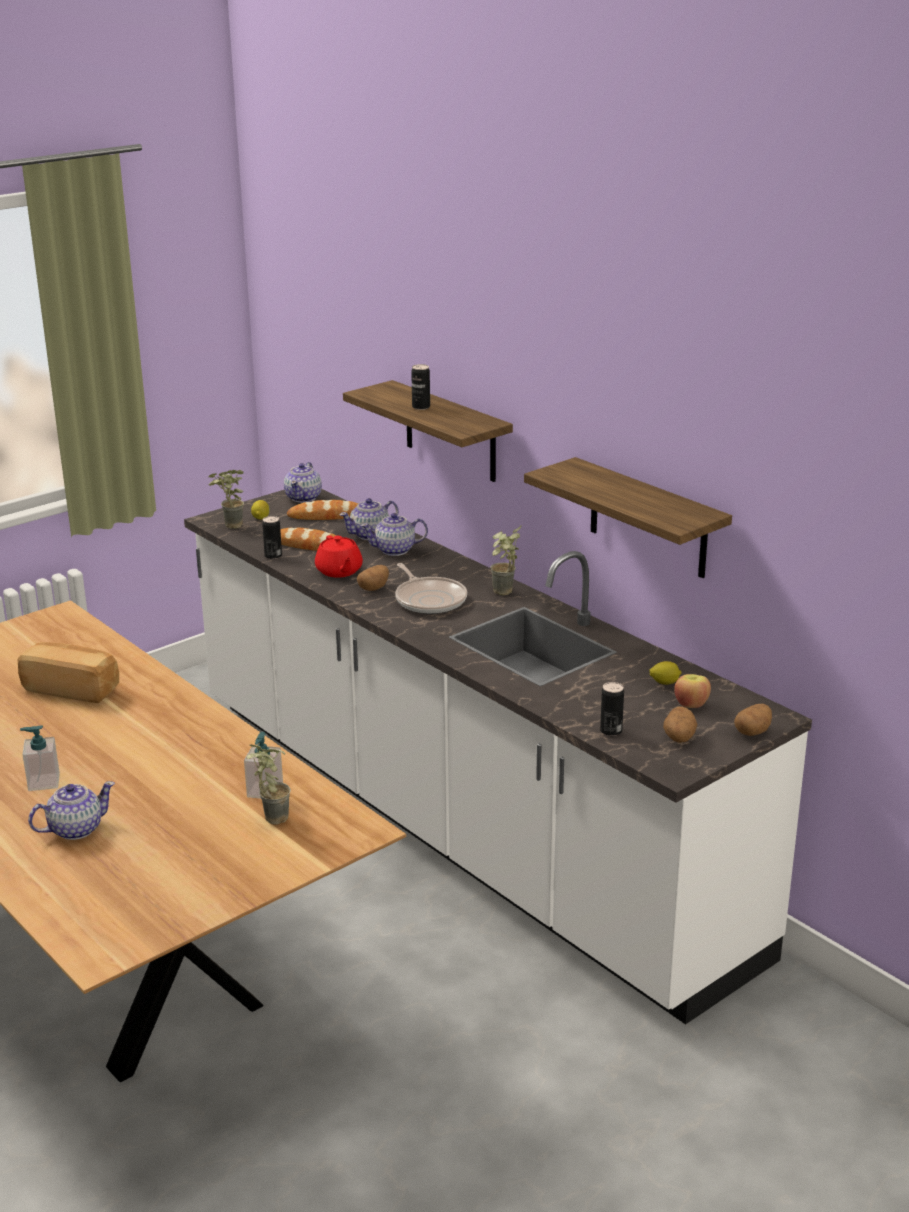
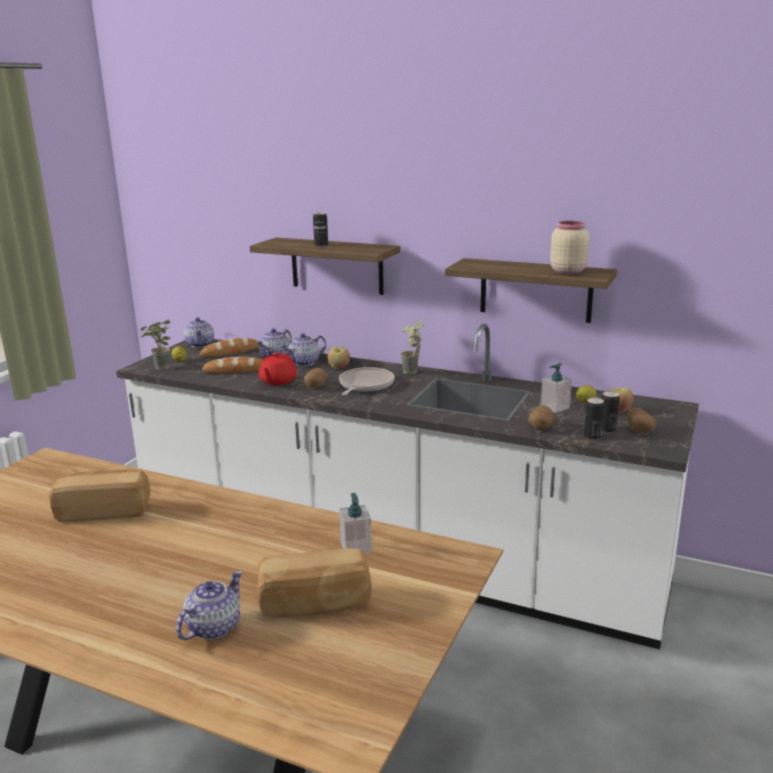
camera: 25 degrees left, 5 degrees down
(43, 782) = (143, 594): soap dispenser -> soap dispenser (554, 407)
(177, 834) = (315, 604): none -> bread
(269, 818) = (382, 567): potted plant -> none
(273, 556) = (215, 381): can -> can (607, 429)
(339, 571) = (277, 381): red teapot -> red teapot turned 60 degrees clockwise
(427, 566) = (339, 367): none -> apple
(429, 599) = (365, 385): frying pan -> frying pan turned 105 degrees counterclockwise
(659, 508) = (567, 271): none -> beige jar
(753, 731) = (677, 417): potato -> potato (541, 427)

